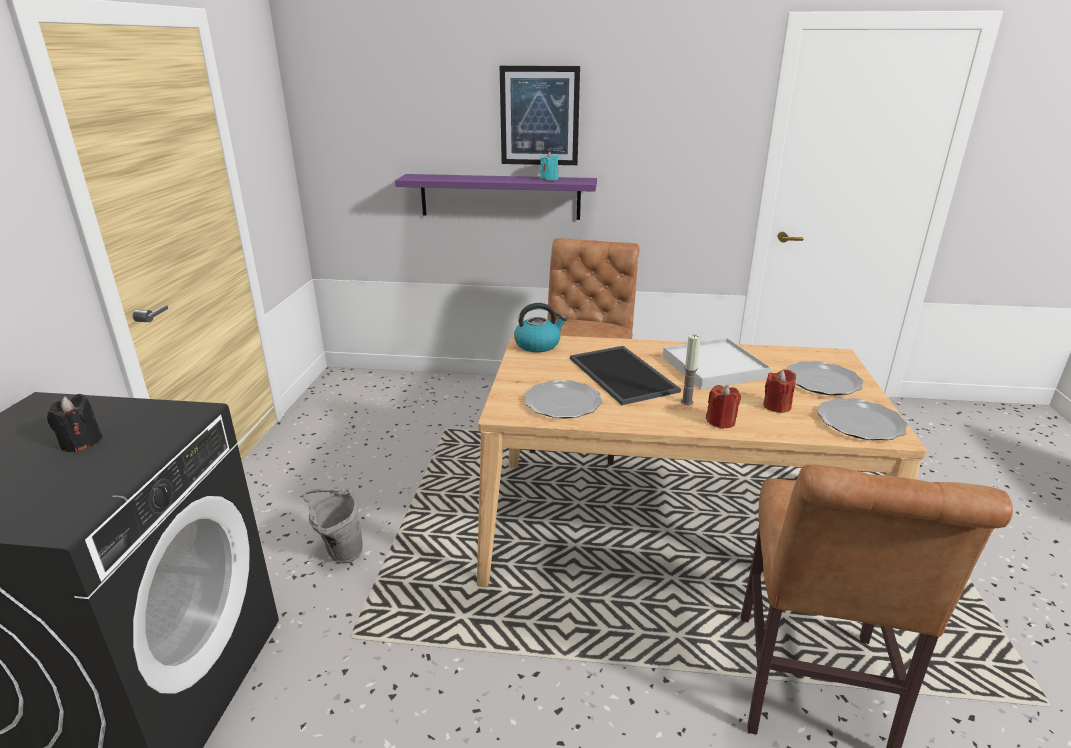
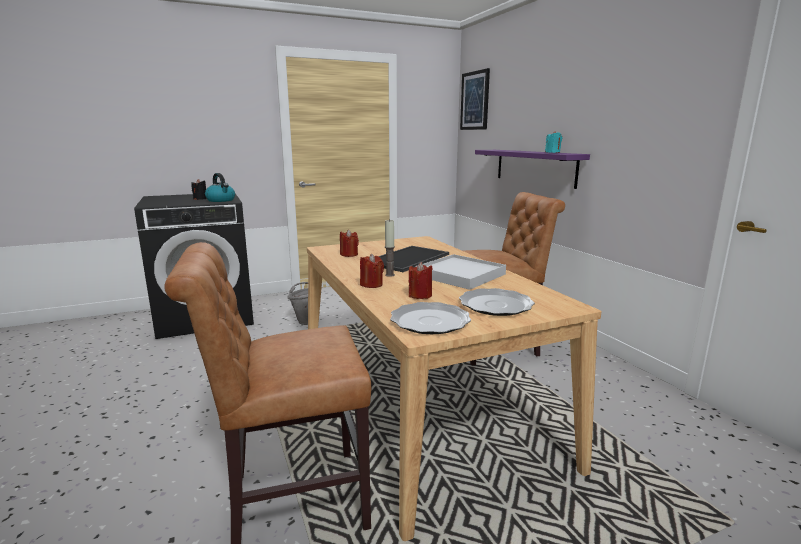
camera: 60 degrees right, 10 degrees down
(538, 344) = (420, 241): kettle -> kettle (221, 200)
(539, 116) = (560, 105): picture -> picture (475, 101)
(563, 403) = (349, 254): plate -> red candle

